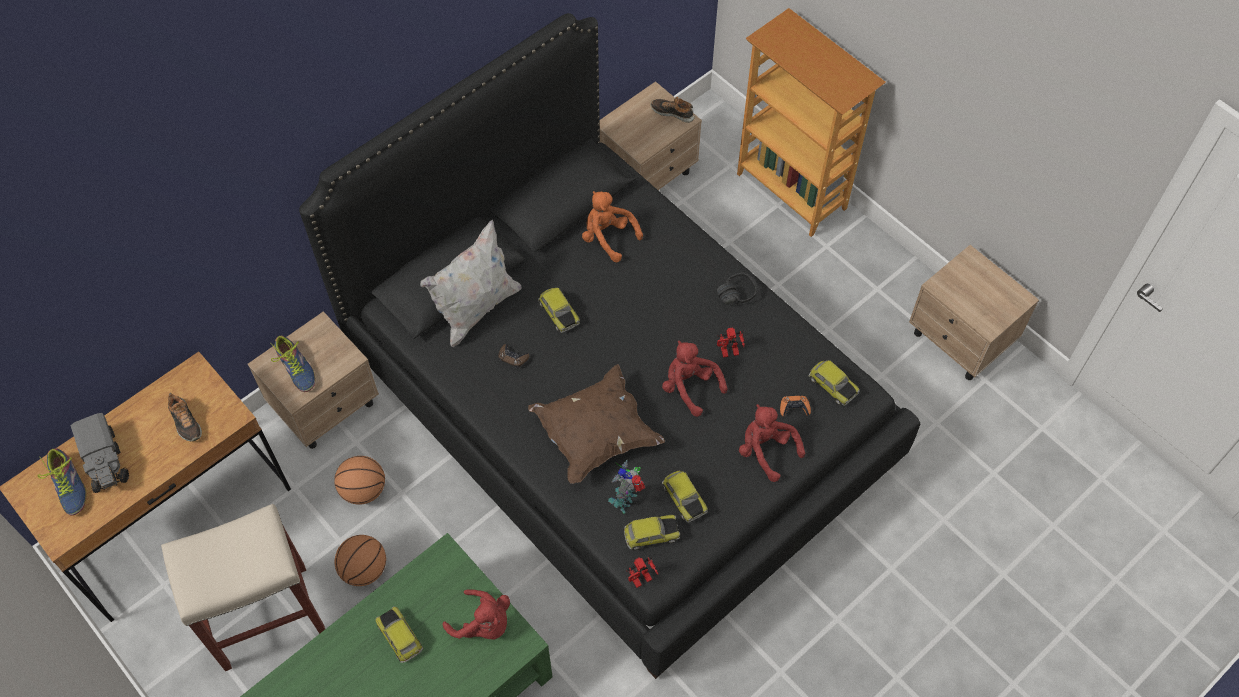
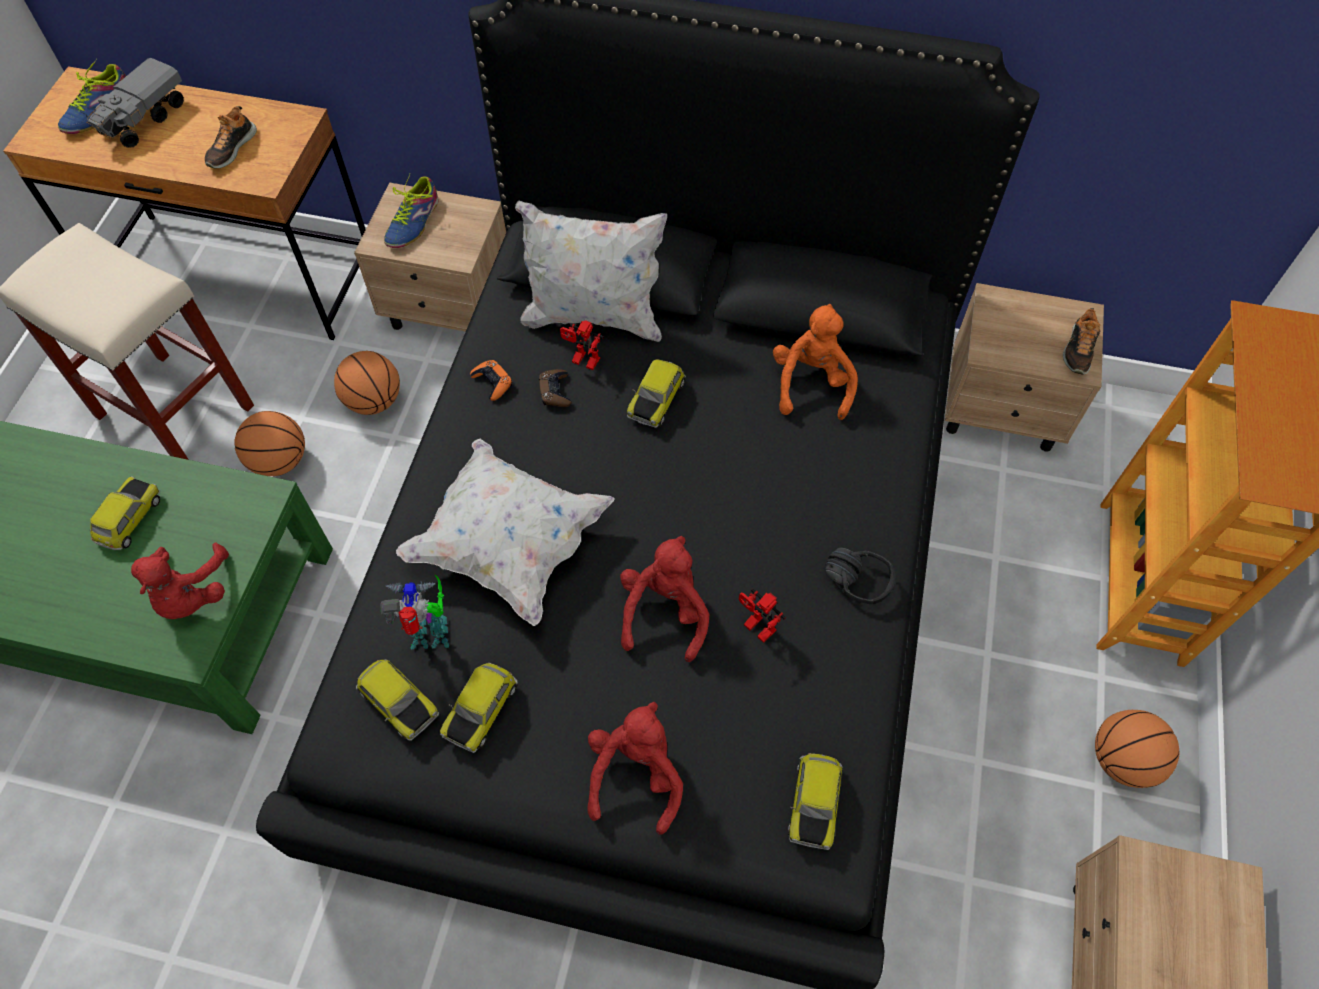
camera: 55 degrees right, 0 degrees up
(595, 434) = (509, 545): brown pillow -> white pillow
(641, 581) = (321, 733): toy robot -> toy robot (582, 362)
(673, 112) = (1078, 350): shoe -> shoe turned 150 degrees counterclockwise
(794, 408) = (734, 771): orange game controller -> orange game controller (492, 382)
(871, 269) = (1122, 759): none -> basketball

